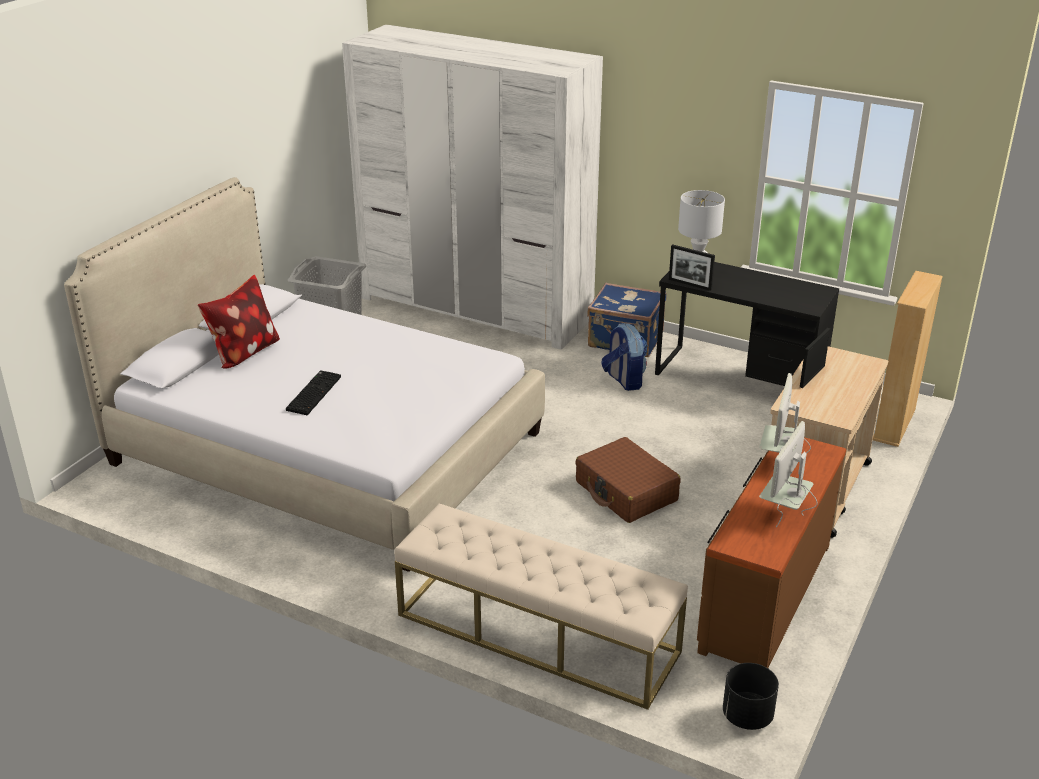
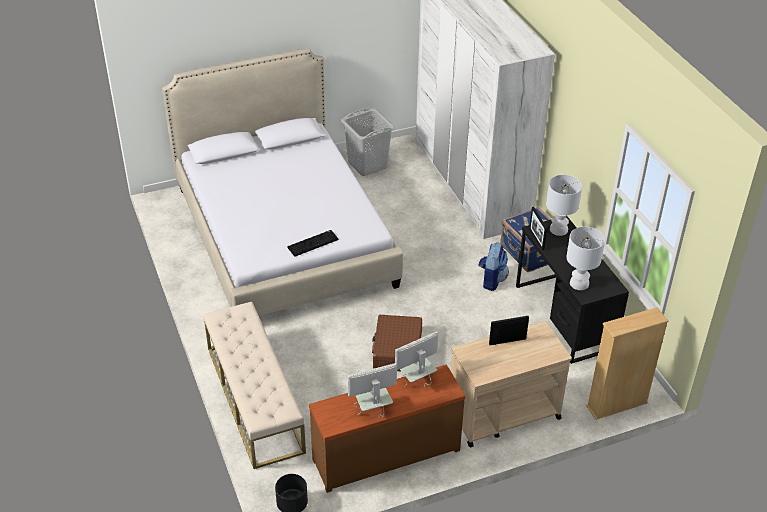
camera: 40 degrees right, 10 degrees up
(244, 353) = (259, 160): pillow -> none
(313, 393) = (260, 203): keyboard -> keyboard (313, 243)
(788, 301) = (579, 283): none -> white table lamp

